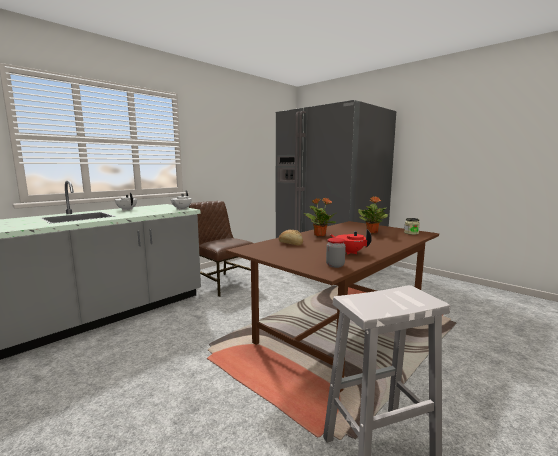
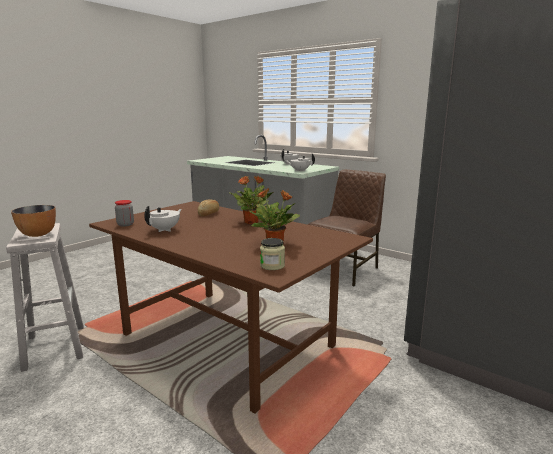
camera: 85 degrees right, 5 degrees up
(349, 252) = (165, 230): red teapot -> white teapot
(392, 298) = (38, 234): none -> bowl

